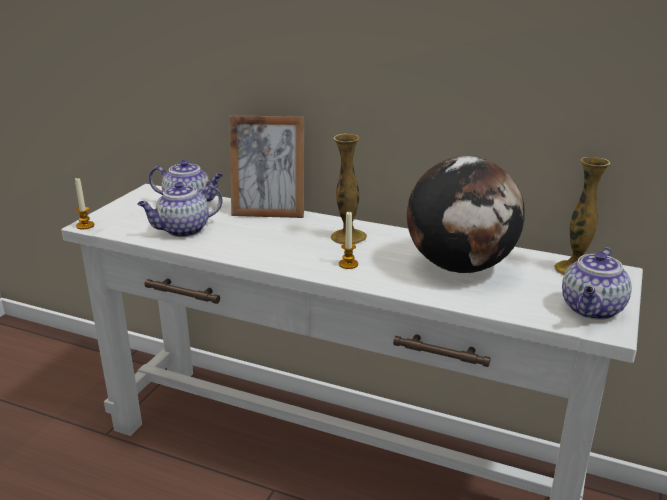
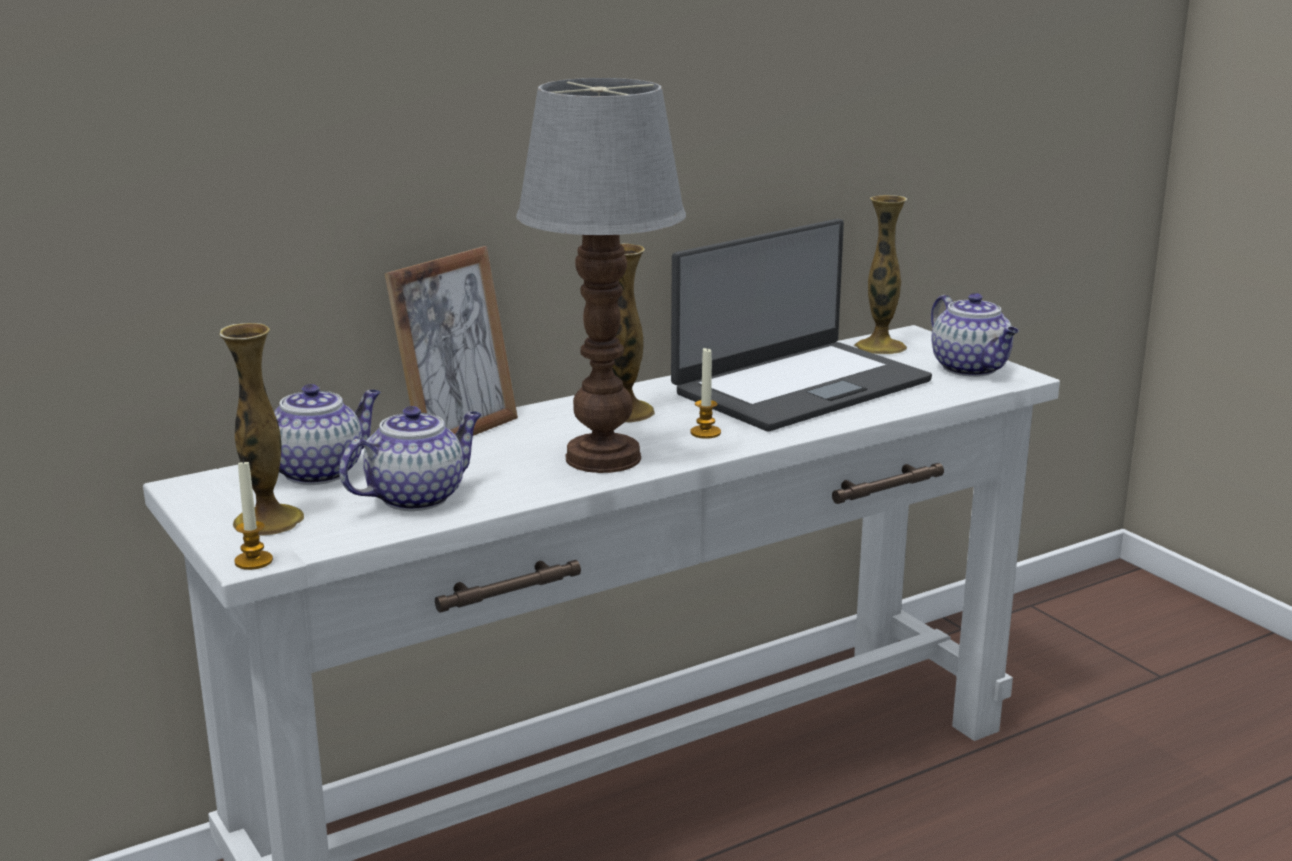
camera: 55 degrees left, 5 degrees down
(128, 214) = (268, 520): none -> vase
(183, 230) = (417, 497): teapot -> teapot turned 135 degrees counterclockwise
(279, 252) = (606, 458): none -> table lamp
(461, 267) = (799, 386): globe -> laptop

